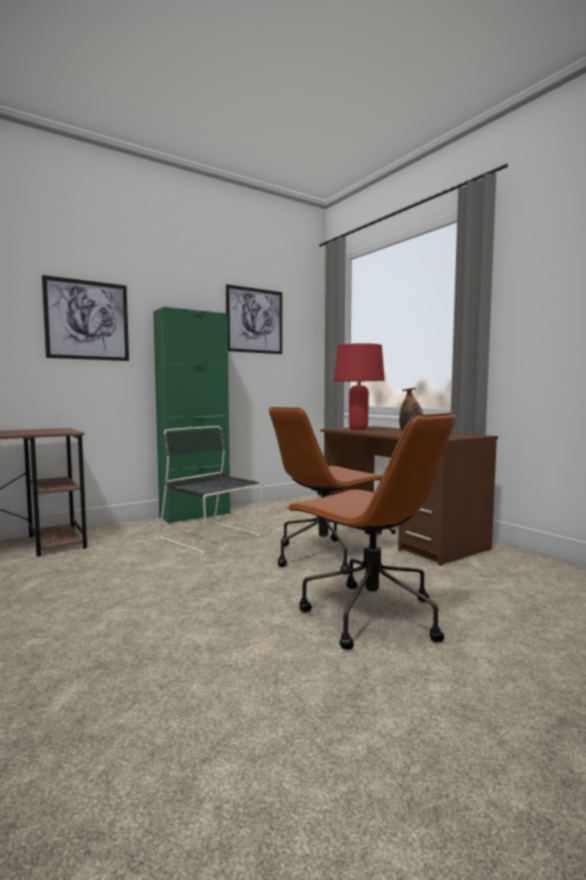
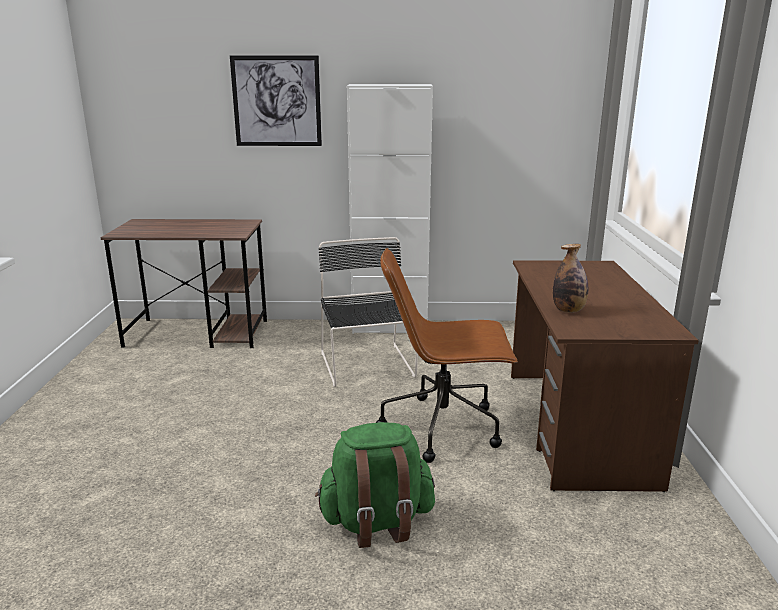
camera: 35 degrees right, 15 degrees up
(195, 515) = (389, 327): green cabinet -> white cabinet
(254, 320) = (492, 82): picture -> none
(357, 429) = (555, 271): red table lamp -> none
(369, 615) = (377, 522): brown office chair -> green backpack

